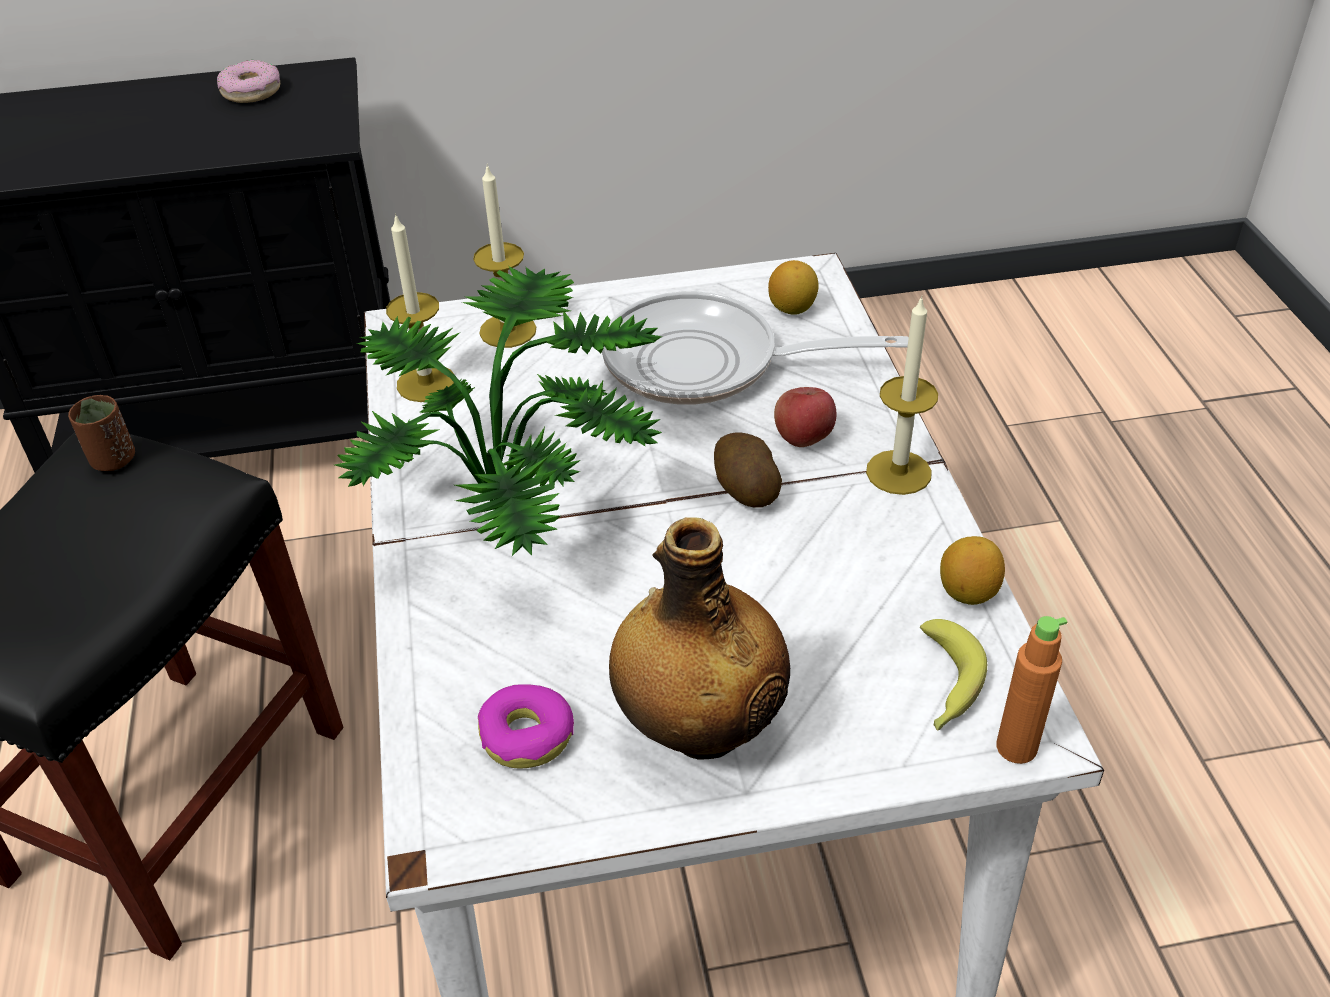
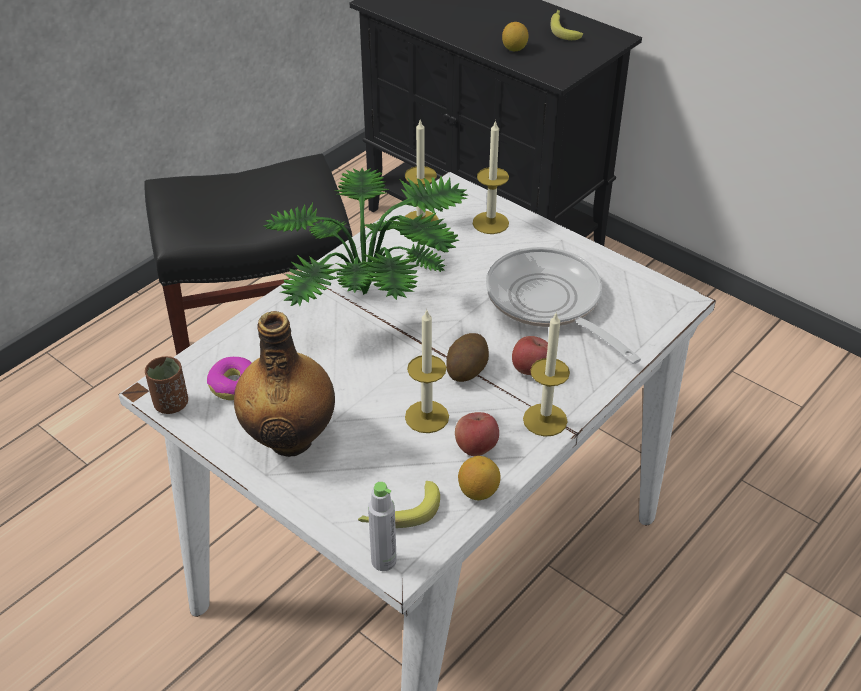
camera: 50 degrees right, 0 degrees up
(113, 460) = (304, 175): brown cup -> brown cup (171, 404)
(251, 91) = (563, 29): donut -> banana
(792, 308) = (637, 310): lemon -> lemon (514, 49)
(794, 569) = (427, 417): none -> candle
(890, 554) = (476, 447): none -> apple
(1016, 747) = (383, 561): orange bottle -> grey bottle

